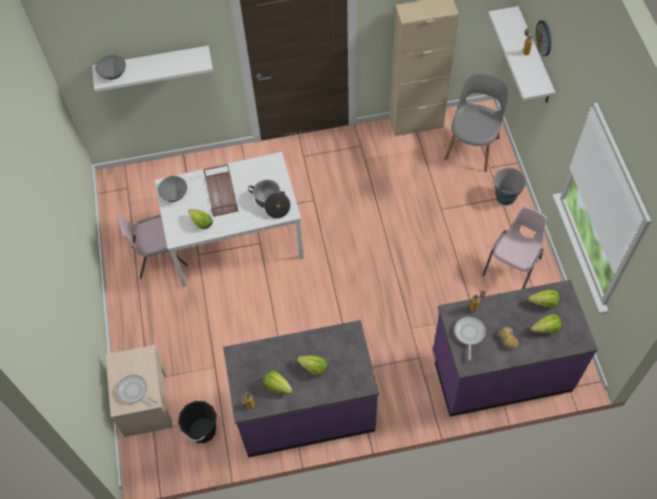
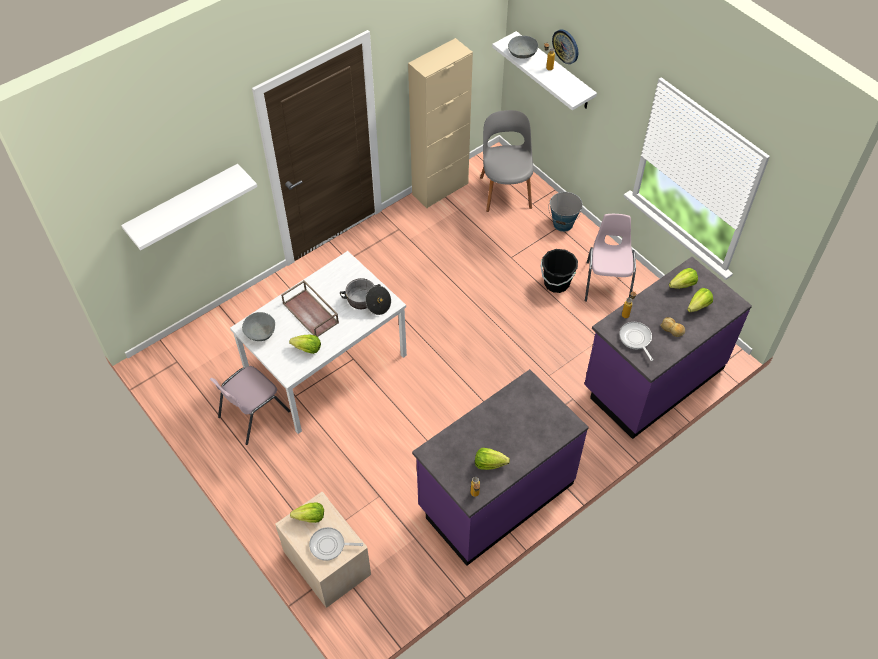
camera: 30 degrees left, 5 degrees down
(113, 73) = (151, 224): grey bowl -> grey bowl (522, 53)
(202, 430) = (404, 562): black bucket -> black bucket (556, 283)
(314, 368) = (514, 431): lettuce -> lettuce (310, 517)

